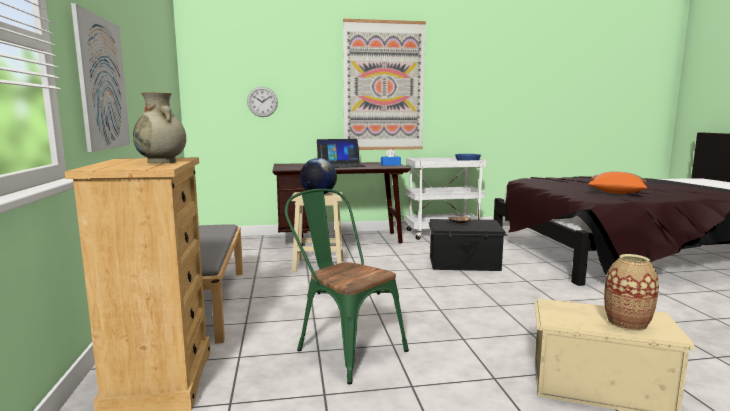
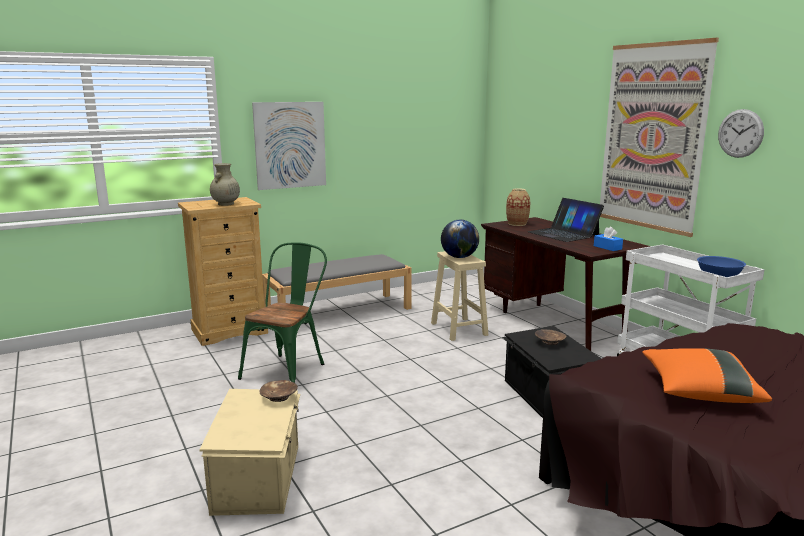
camera: 70 degrees right, 5 degrees up
(262, 102) = (535, 147): wall clock -> wall clock (740, 133)
(557, 304) = (279, 396): none -> brown bowl
(627, 323) = (239, 423): vase -> vase (517, 224)

